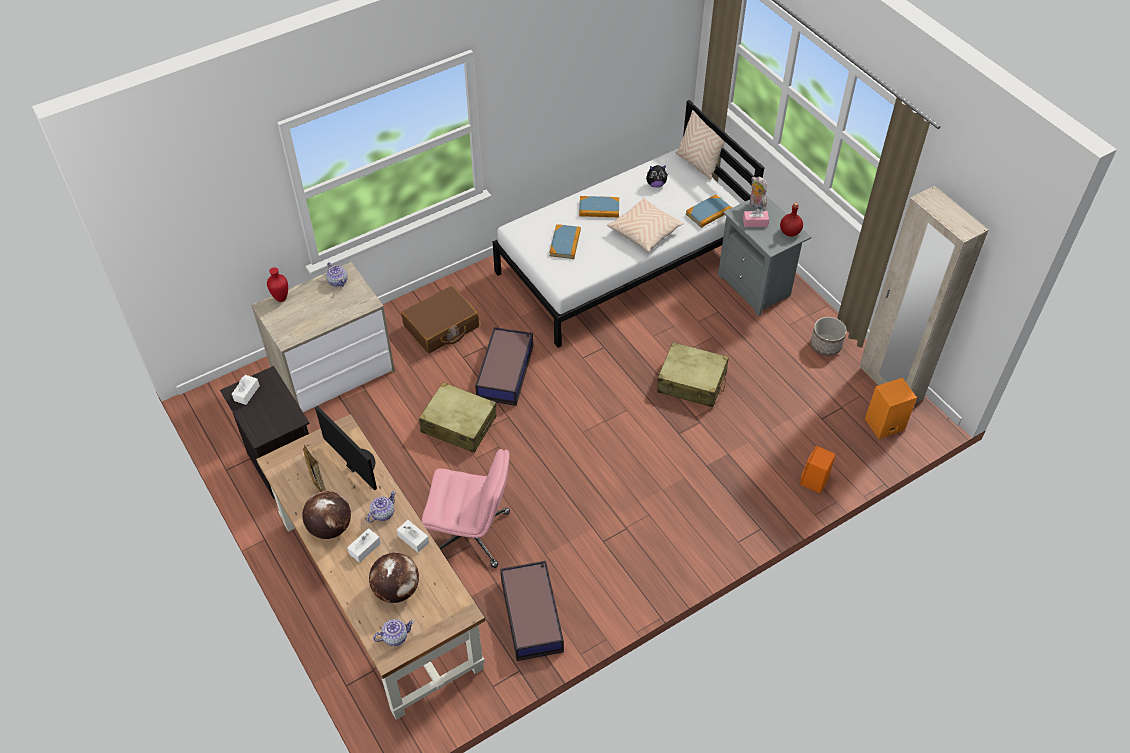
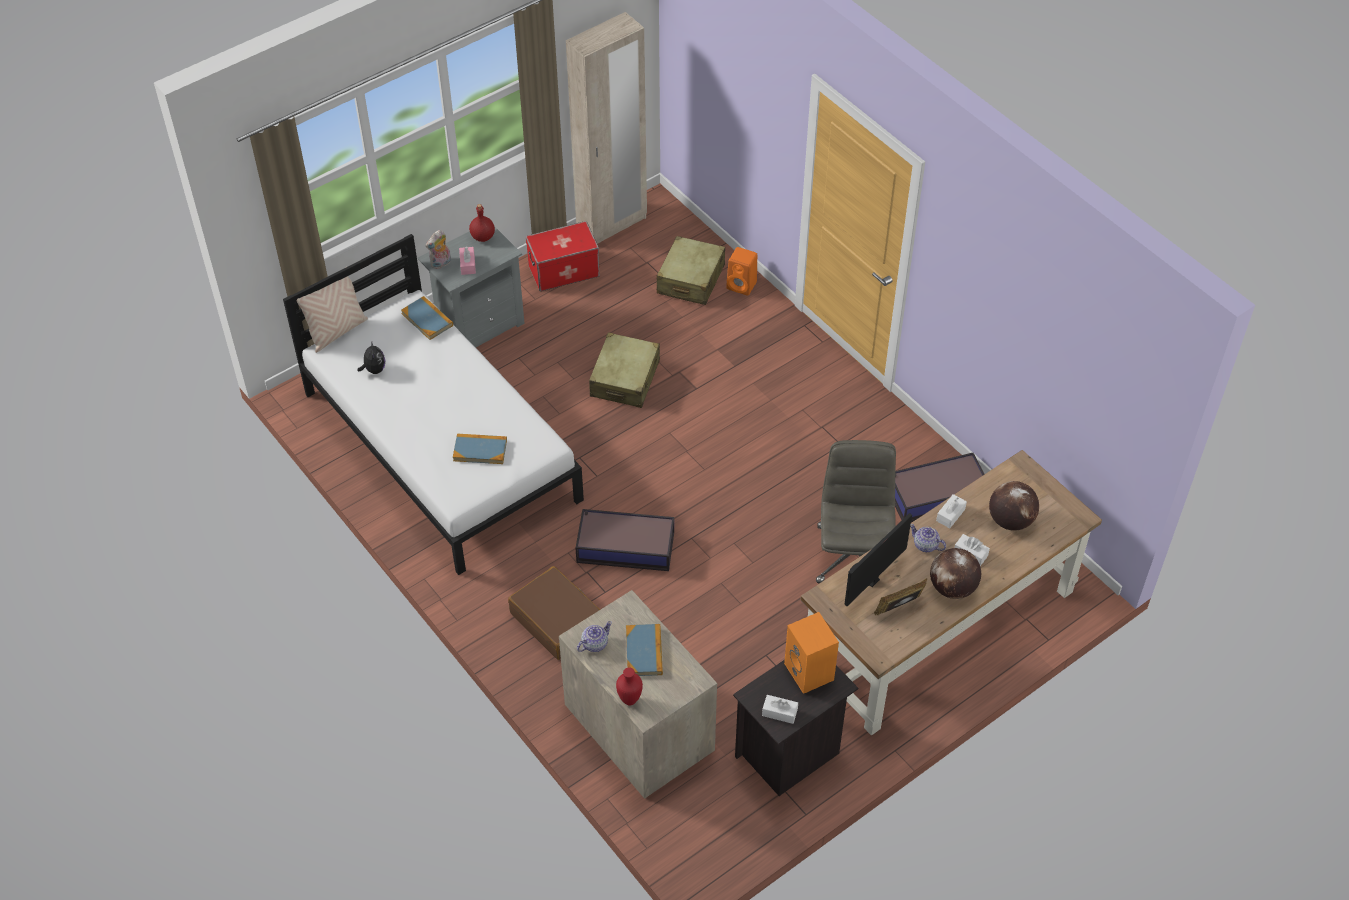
camera: 95 degrees left, 0 degrees up
(395, 636) = (1060, 515): teapot -> none
(458, 424) = (708, 584): beige suitcase -> beige suitcase (690, 280)
(471, 535) = (853, 555): pink office chair -> grey office chair
(599, 208) = (419, 421): book -> book (644, 652)
(645, 232) = (459, 376): beige pillow -> none
(825, 345) = (563, 271): planter -> storage box
(884, 425) = (667, 232): orange speaker -> orange speaker (810, 672)

